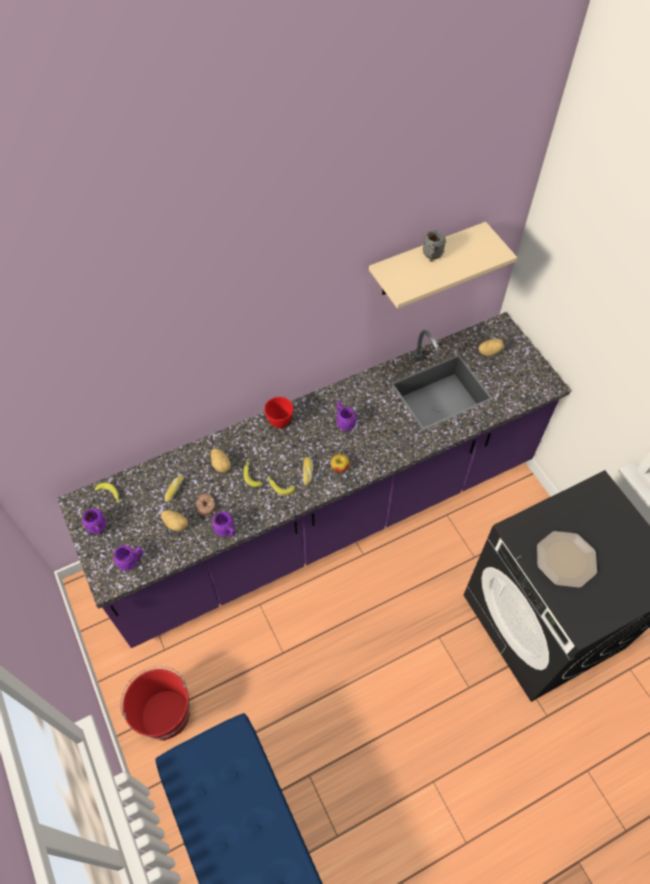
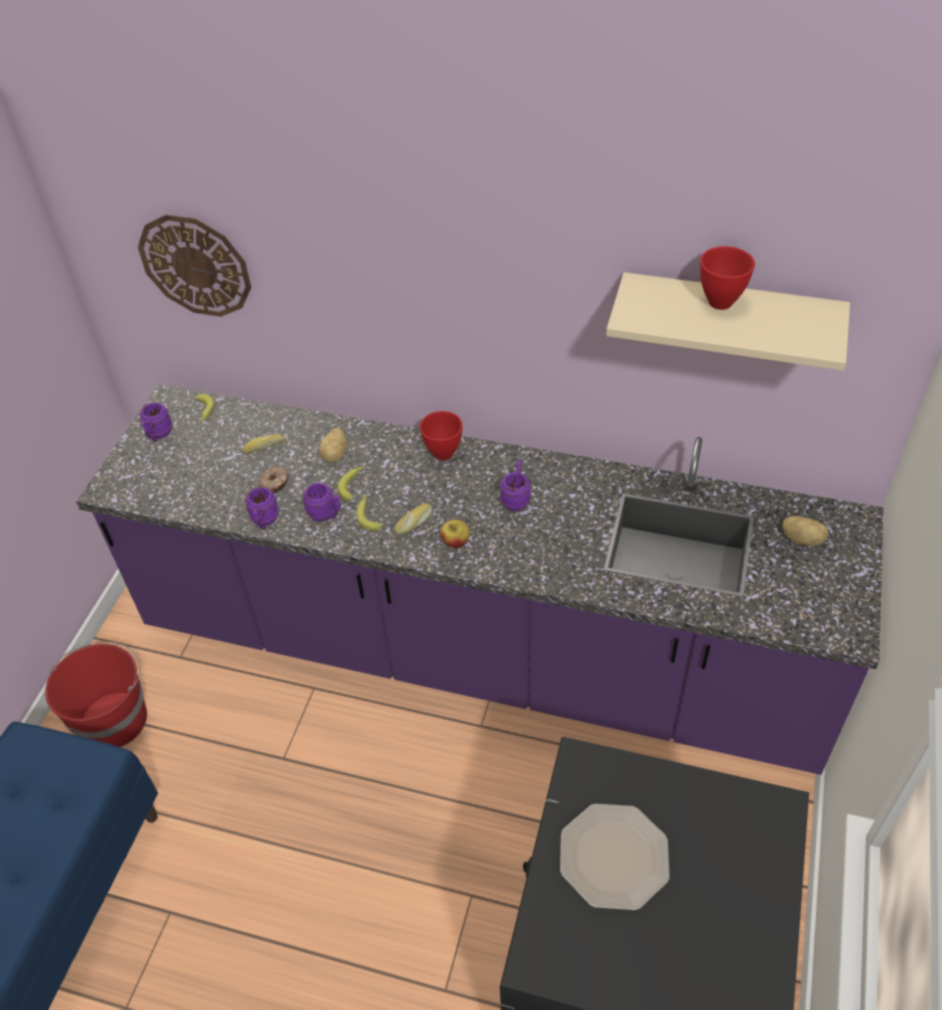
camera: 45 degrees right, 10 degrees down
(80, 406) = (195, 265): none -> wall clock
(131, 562) = (149, 485): purple mug -> purple mug (326, 515)
(176, 524) = (228, 480): potato -> none
(432, 256) = (719, 302): grey mug -> red bowl

